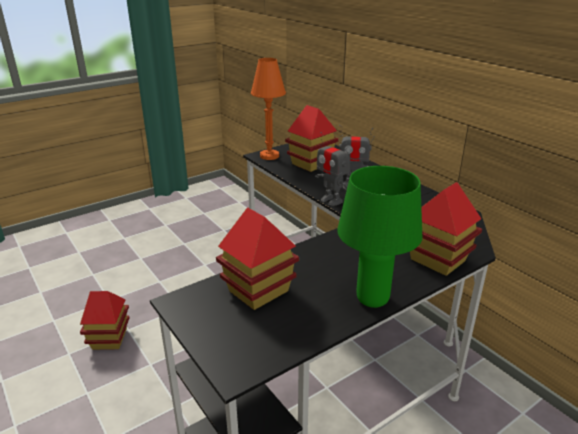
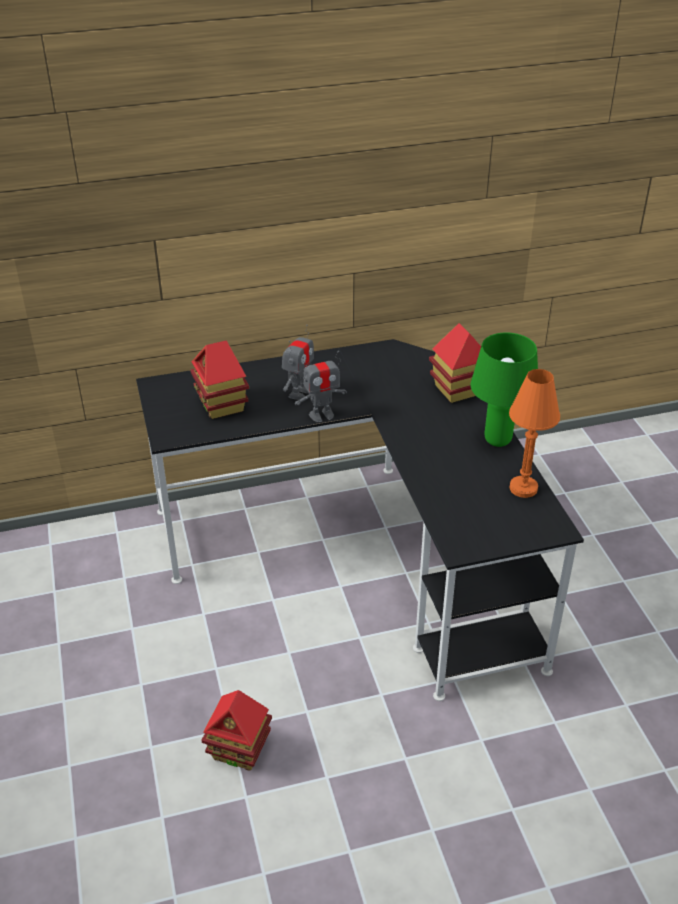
camera: 70 degrees left, 10 degrees up
(258, 291) = (462, 498): toy house -> none
(269, 156) = (174, 431): orange table lamp -> orange table lamp (523, 488)

